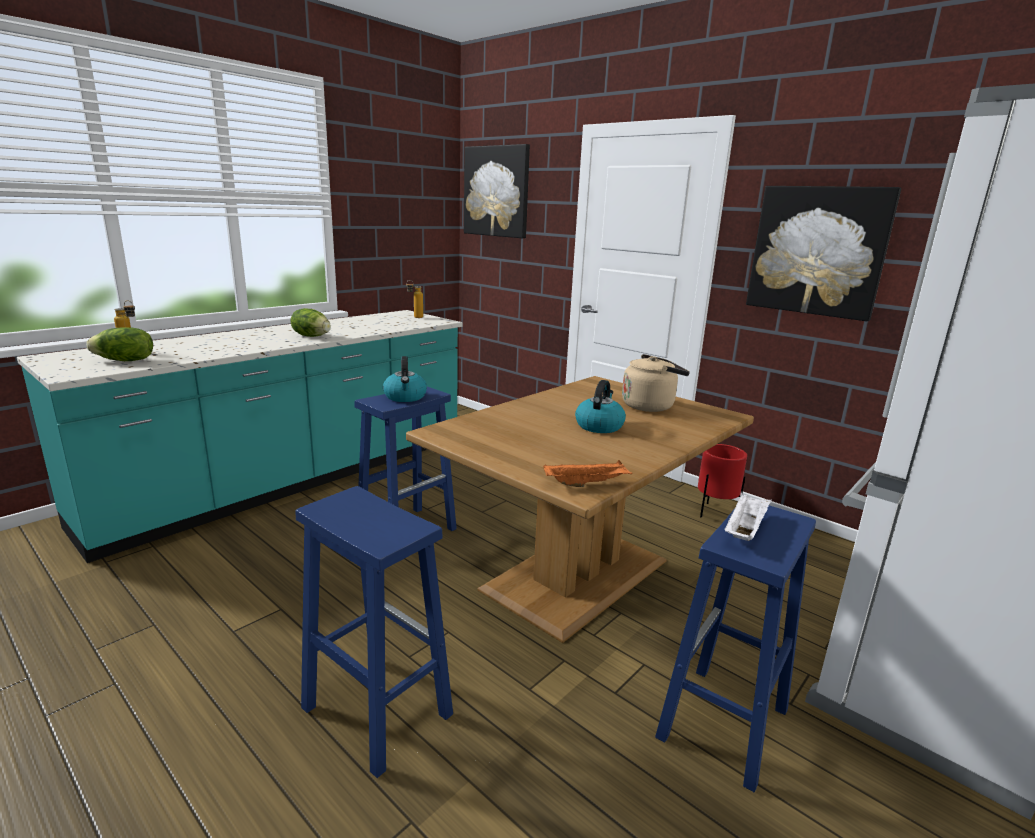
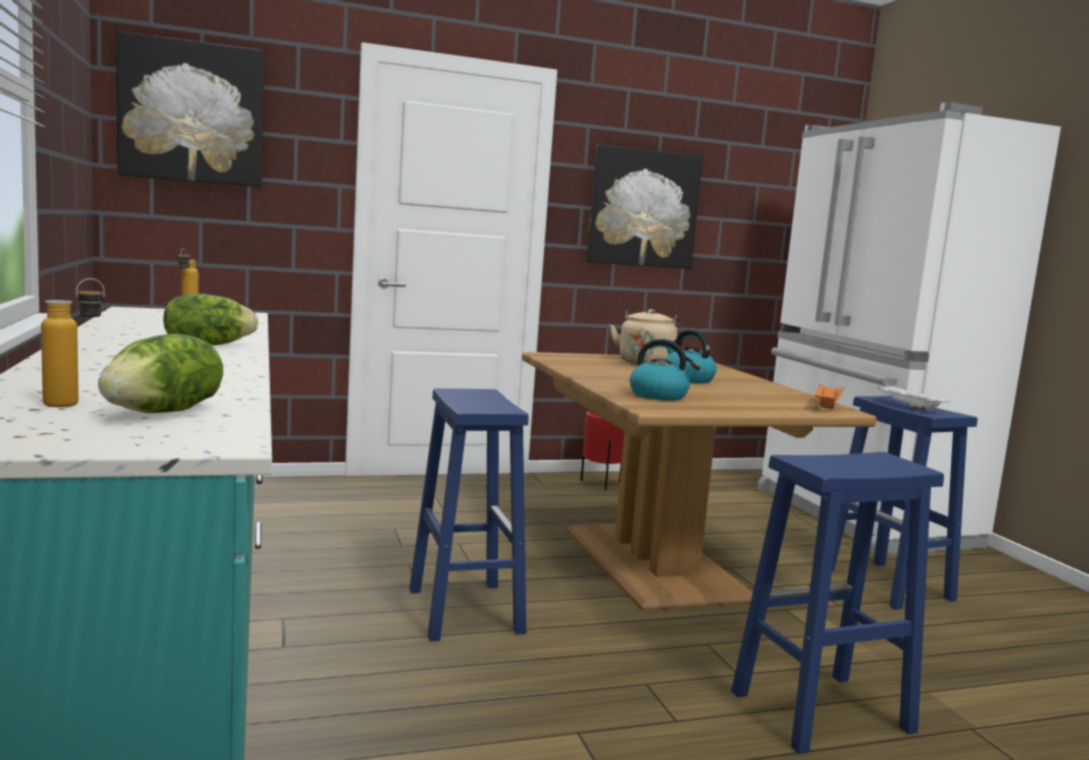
camera: 60 degrees left, 10 degrees down
(405, 397) = (480, 400): kettle -> kettle (659, 396)

